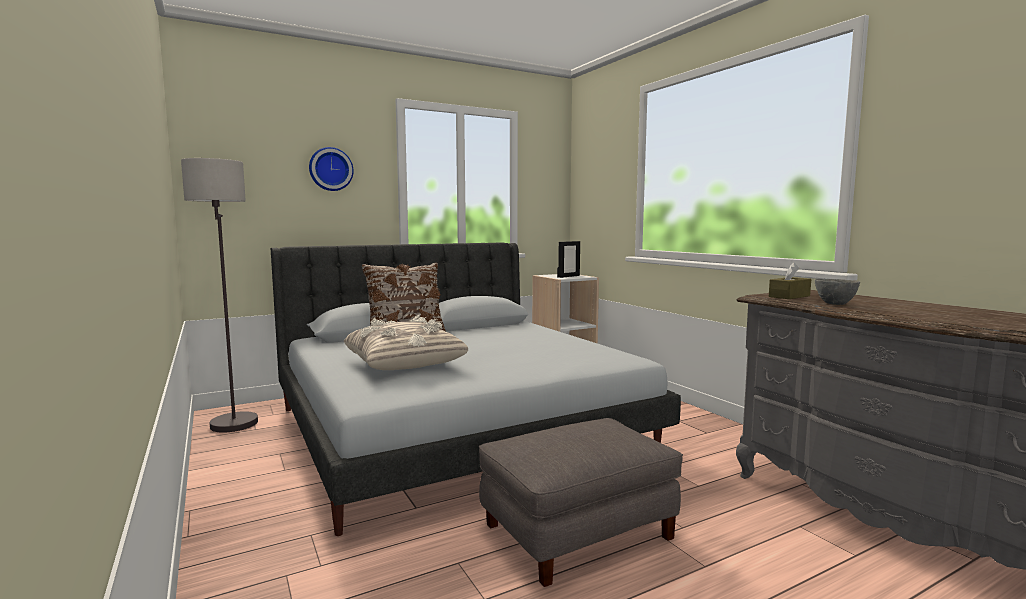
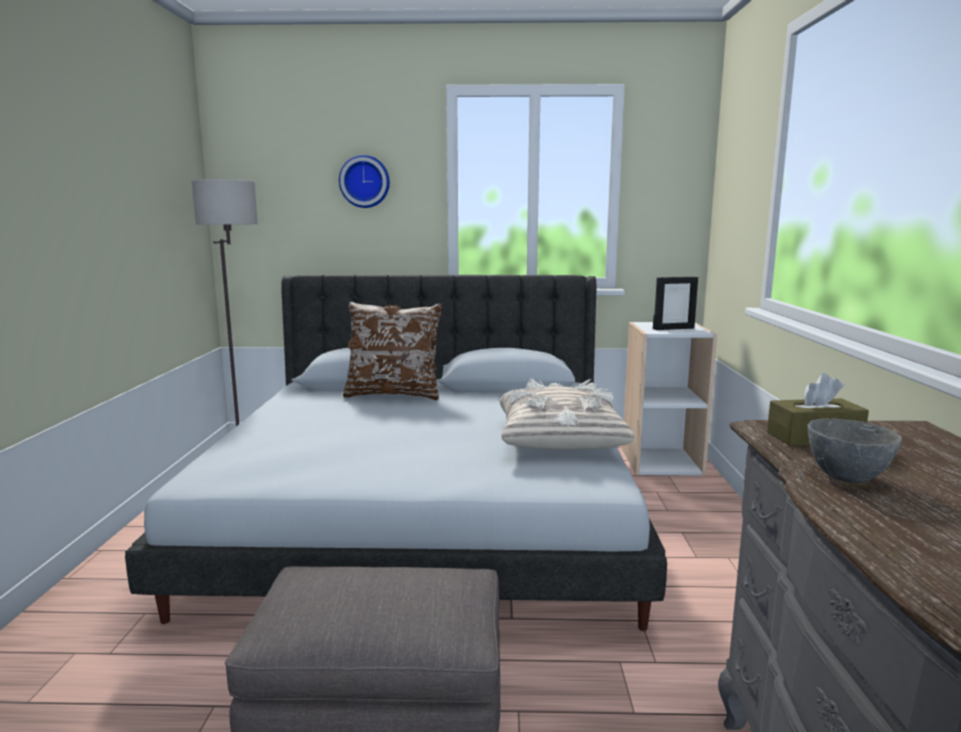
camera: 30 degrees right, 5 degrees up
(404, 366) = (312, 438): beige pillow -> beige pillow (559, 442)

